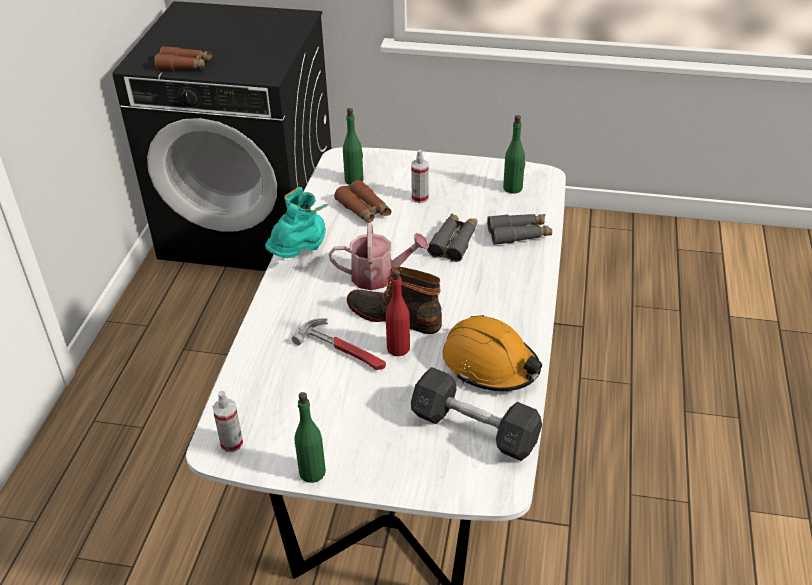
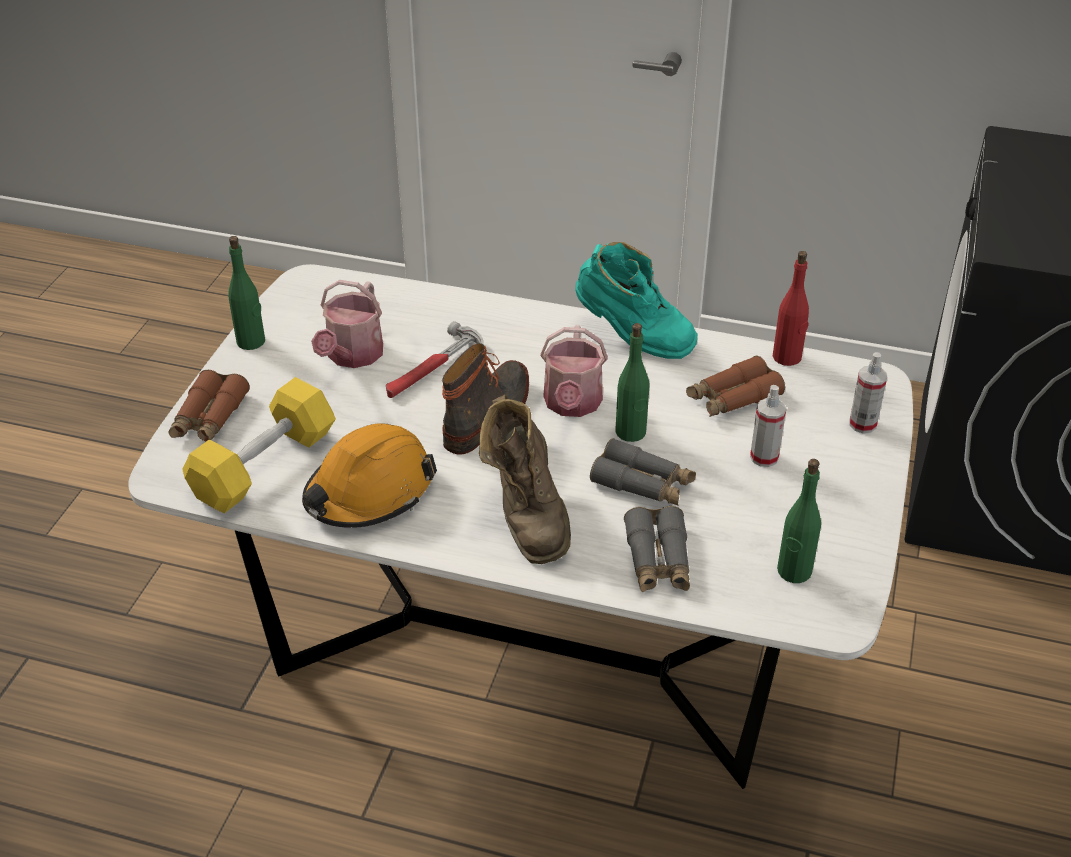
camera: 95 degrees right, 0 degrees up
(185, 65) = (1021, 179): brown binoculars -> brown binoculars (209, 418)
(232, 443) = (312, 290): spray bottle -> spray bottle (862, 424)
(330, 400) = (352, 356): none -> watering can
(354, 180) = (812, 391): green bottle -> green bottle (631, 432)
(398, 348) = (423, 413): red bottle -> red bottle (787, 357)
(474, 429) = (264, 465): grey dumbbell -> yellow dumbbell
(495, 287) = (527, 515): none -> brown boot

